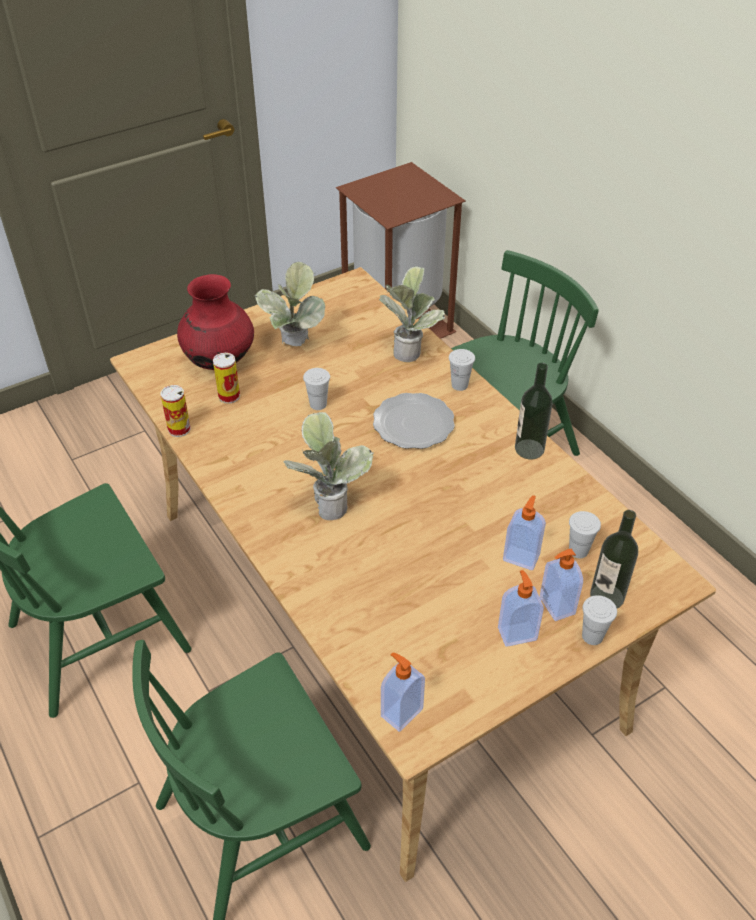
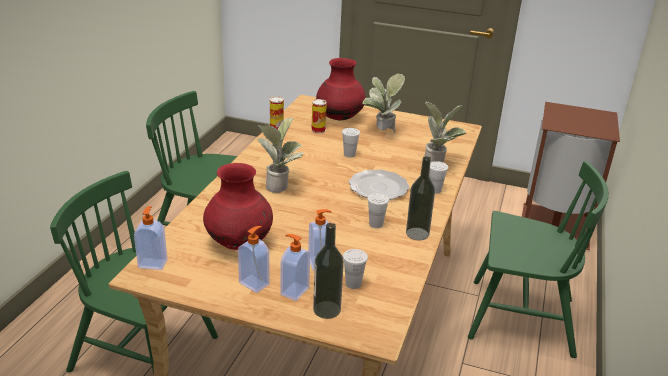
camera: 50 degrees right, 15 degrees down
(425, 606) = (239, 243): none -> red vase
(592, 636) = (285, 315): white cup -> white cup (376, 224)

